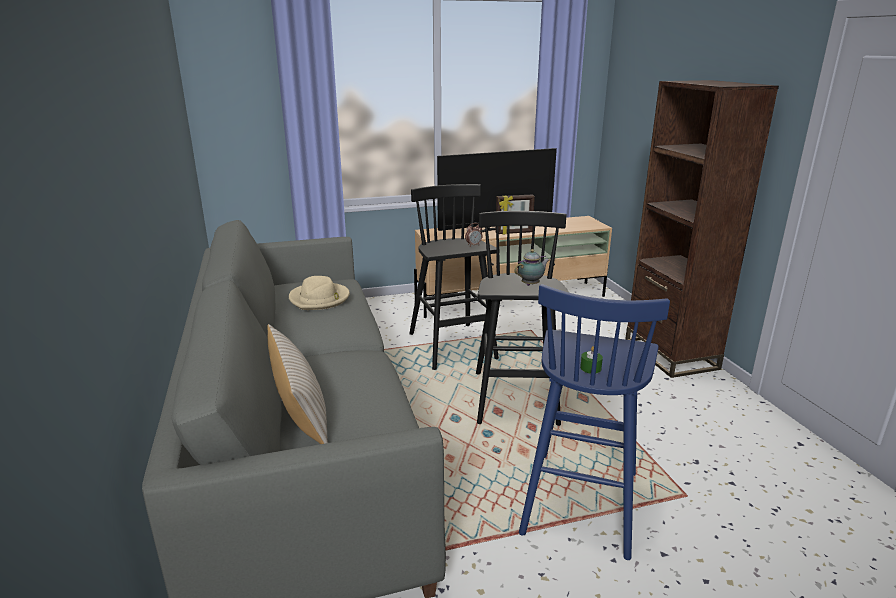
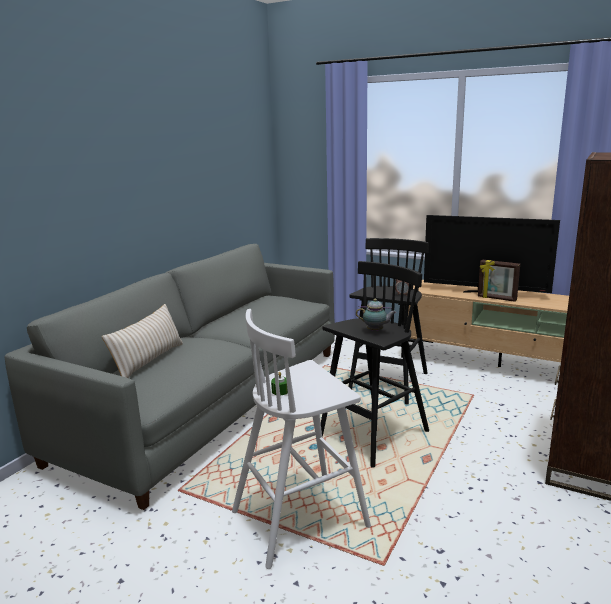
camera: 45 degrees right, 5 degrees down
(319, 299) = (269, 308): beige hat -> none
(581, 500) = (302, 518): blue stool -> white stool

